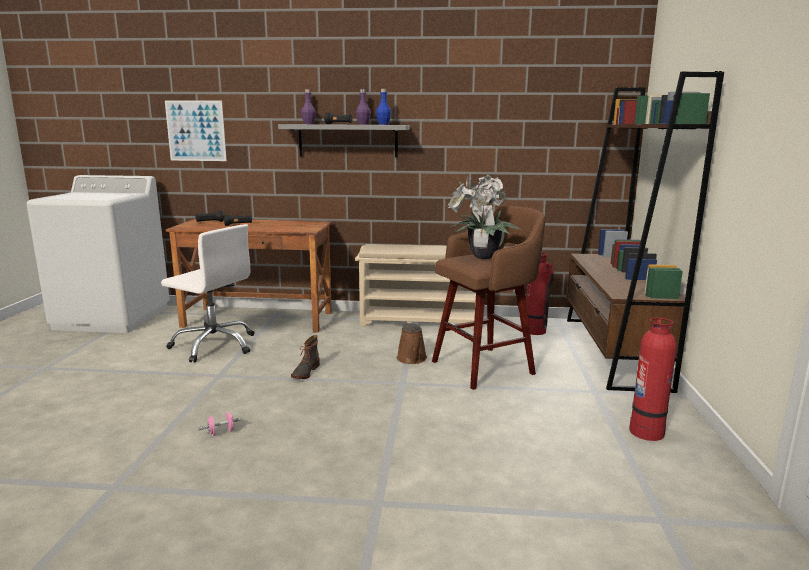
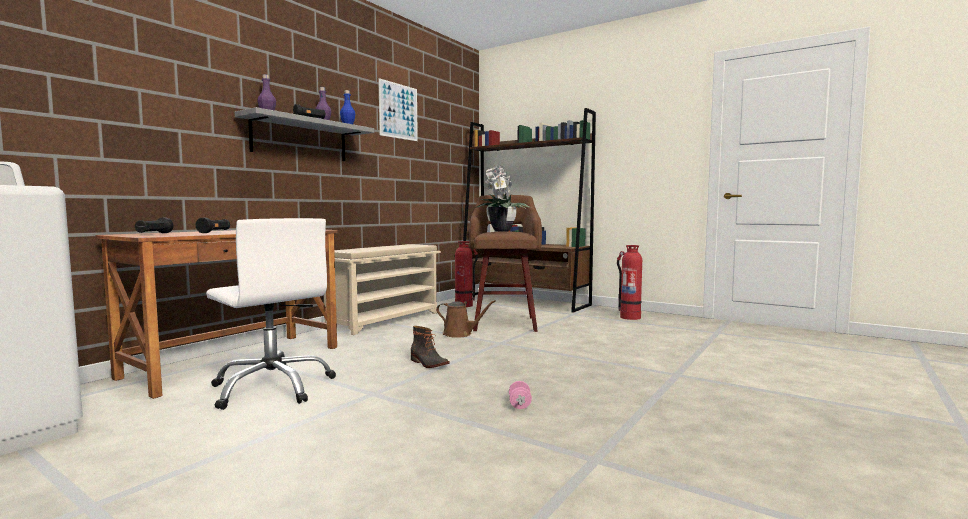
camera: 60 degrees left, 10 degrees down
(196, 131) = (94, 99): picture -> picture (398, 111)
(214, 345) = (273, 387): white office chair -> white office chair turned 75 degrees clockwise

